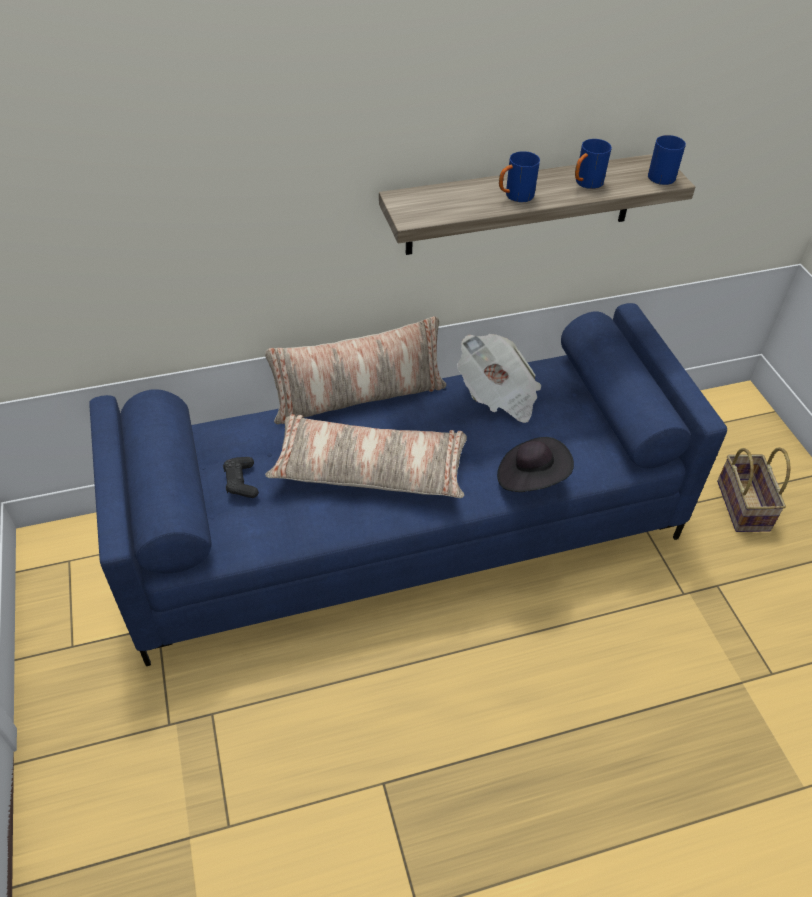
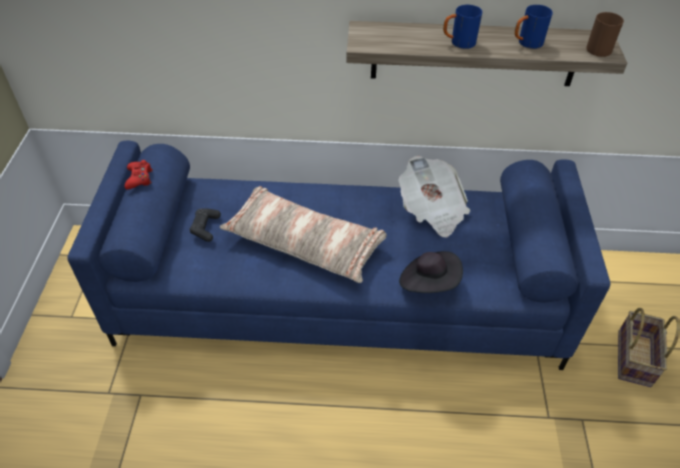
camera: 20 degrees right, 0 degrees up
(145, 440) = (139, 178): none -> red game controller
(358, 396) = (322, 186): pillow -> none
(662, 175) = (601, 48): blue mug -> brown mug

